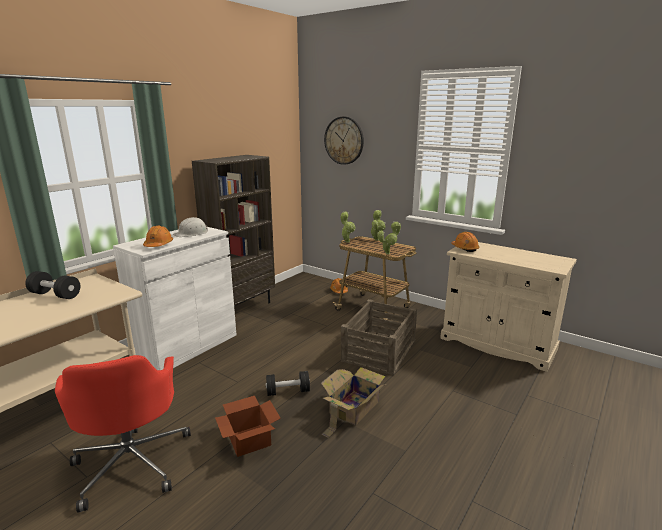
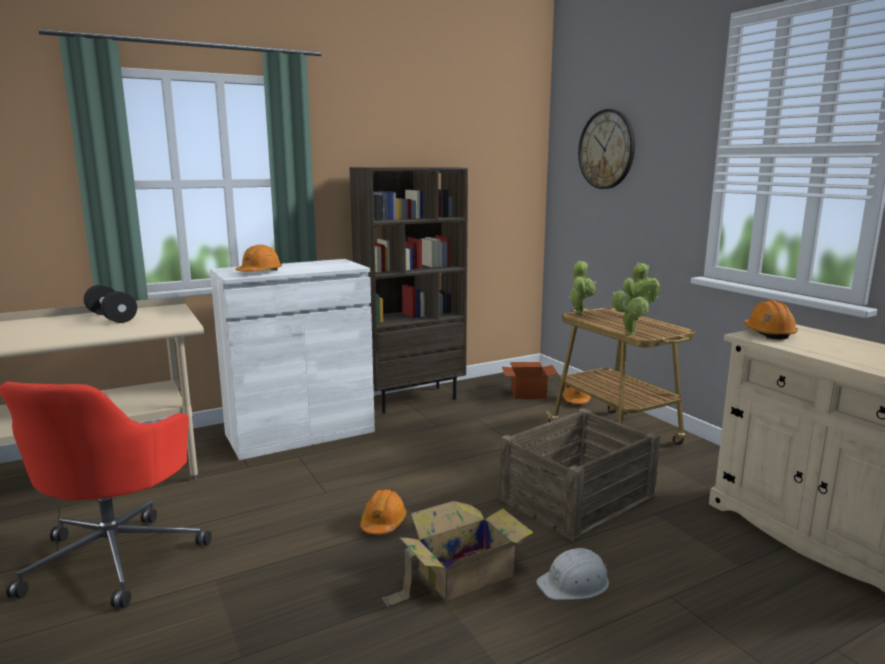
camera: 25 degrees right, 5 degrees down
(191, 233) = (320, 265): white hard hat -> white hard hat (574, 583)
(249, 439) = (276, 573): cardboard box -> cardboard box (529, 393)
(288, 391) = (383, 523): black dumbbell -> orange hard hat

